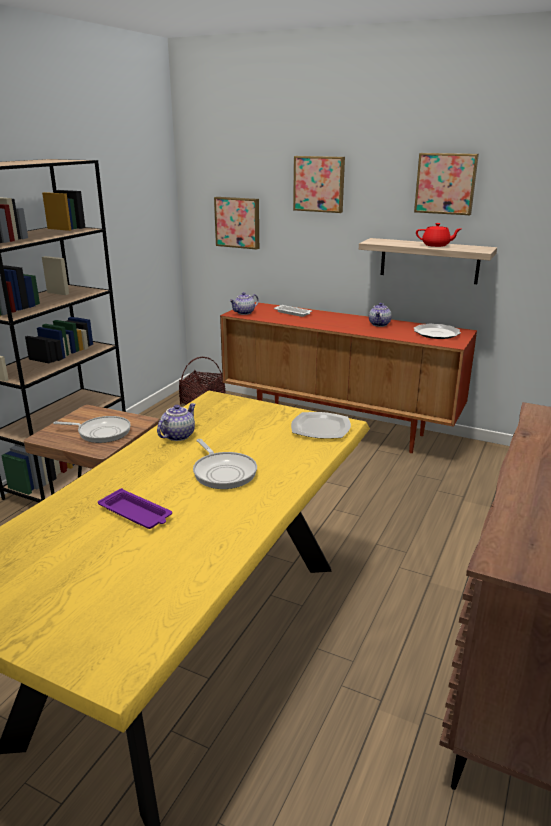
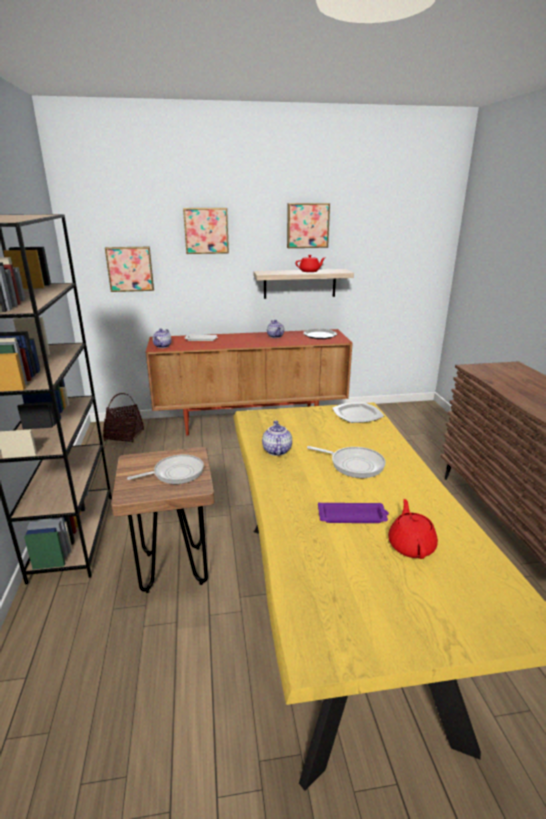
camera: 35 degrees left, 0 degrees up
(137, 558) = (411, 546): none -> red teapot

